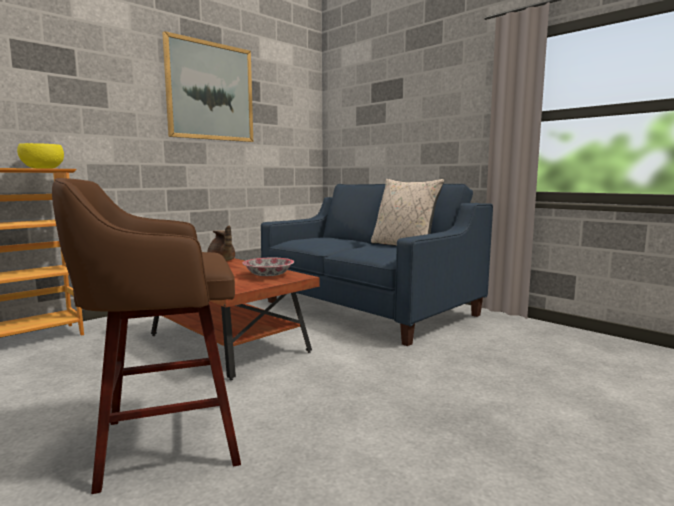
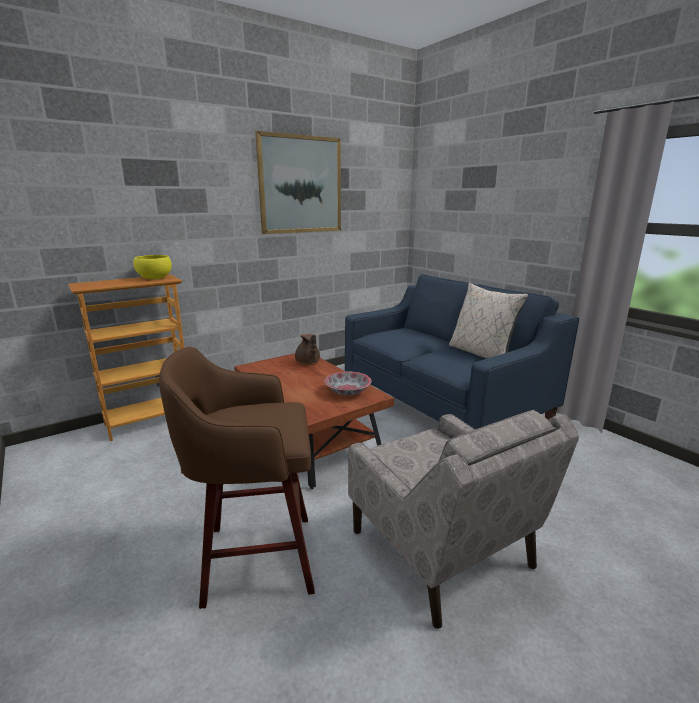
camera: 10 degrees right, 10 degrees up
(383, 416) = (441, 550): none -> beige armchair

